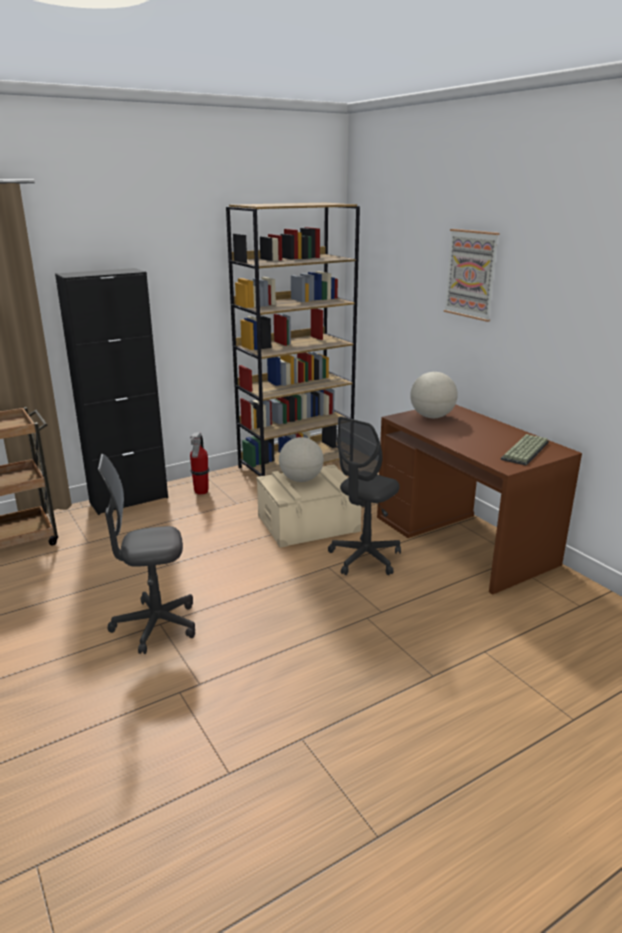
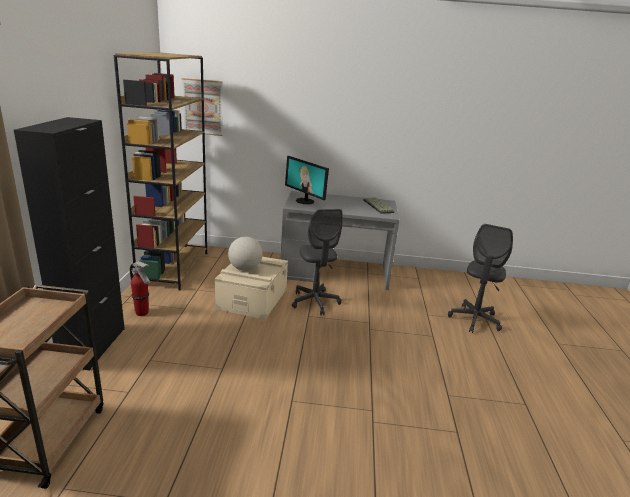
camera: 55 degrees left, 0 degrees up
(155, 625) = (291, 403): grey office chair -> grey office chair (474, 320)
(432, 417) = (305, 201): globe -> monitor
(463, 539) = (335, 271): brown desk -> grey desk
(471, 274) = (304, 106): picture -> picture (203, 107)

